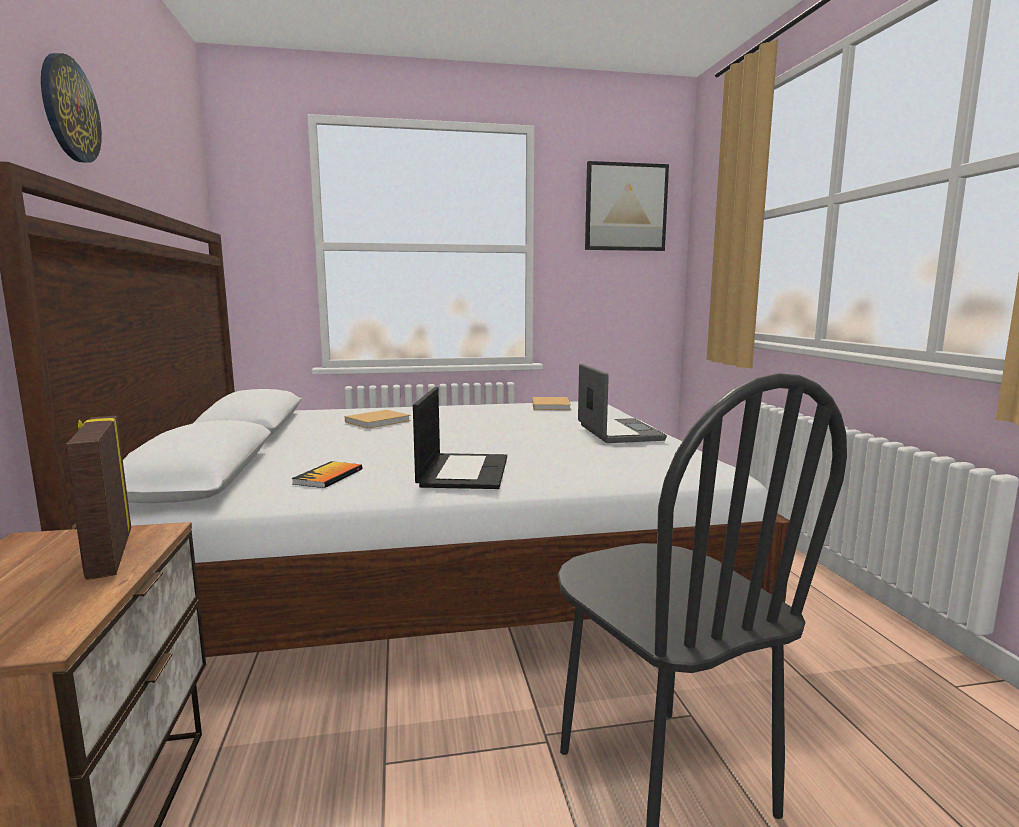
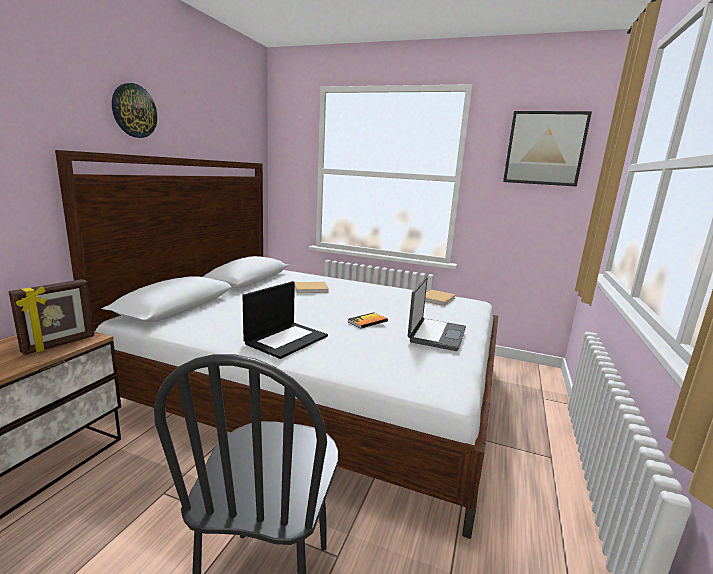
camera: 30 degrees right, 5 degrees up
(108, 554) = (59, 344): picture frame -> picture frame turned 150 degrees counterclockwise
(328, 476) = (221, 323): book -> book (367, 321)

